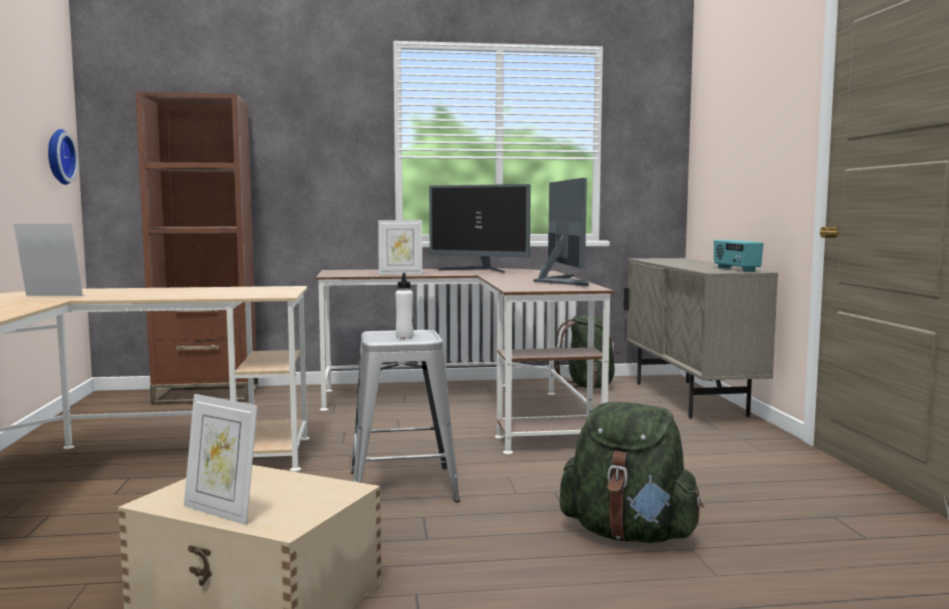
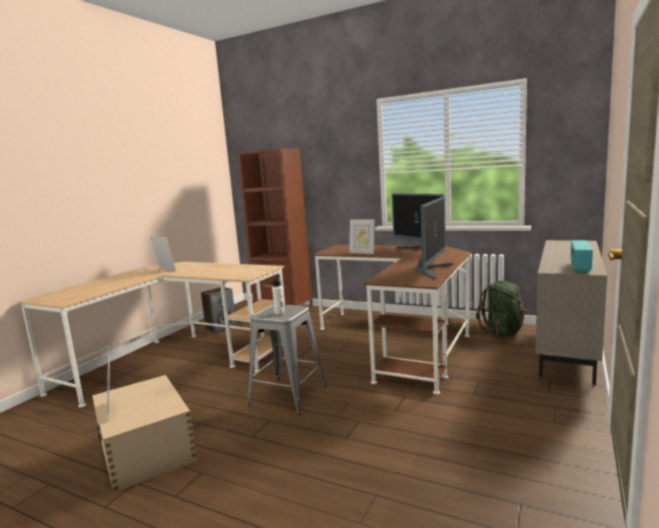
camera: 35 degrees right, 5 degrees up
(57, 157) = (212, 187): wall clock -> none
(113, 430) = (221, 328): none -> speaker
(629, 534) = (354, 469): green backpack -> none

